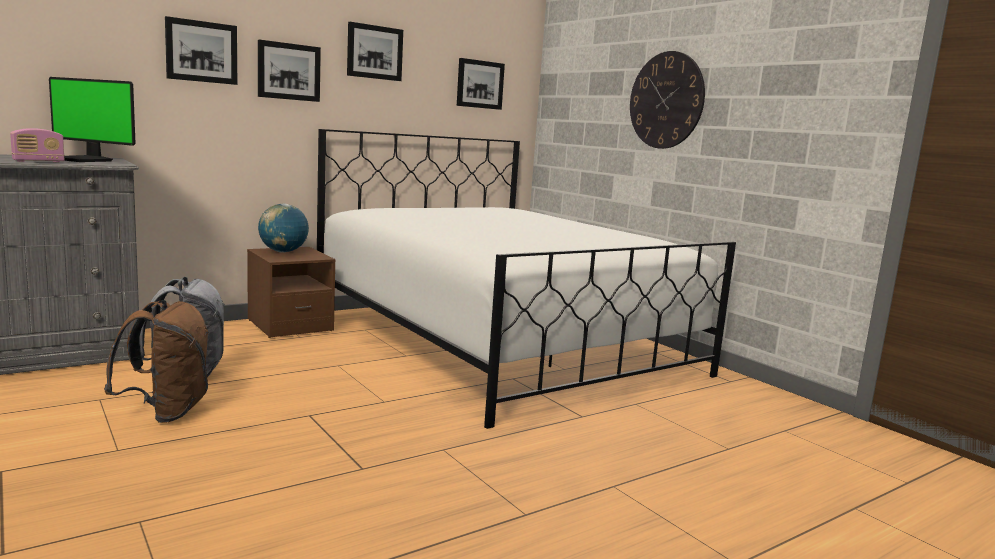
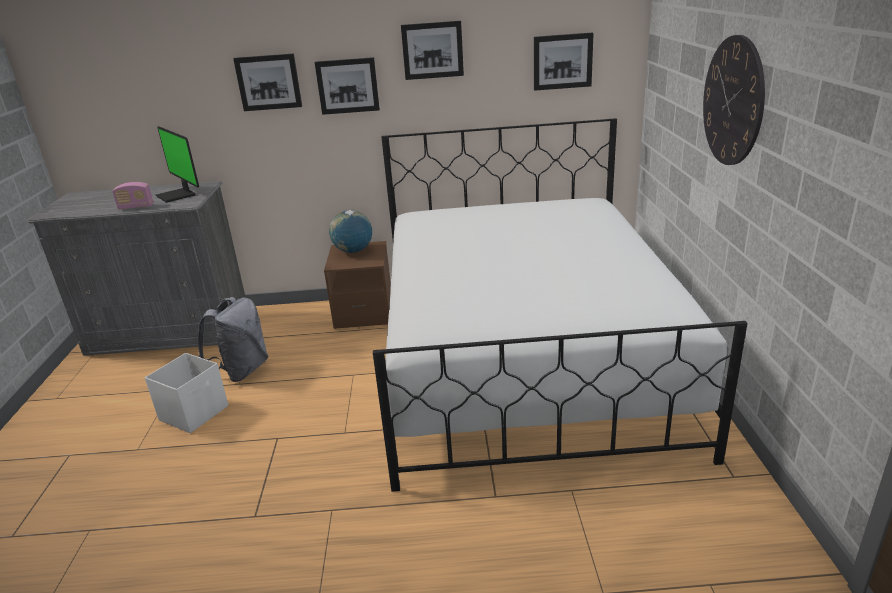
camera: 35 degrees right, 15 degrees up
(166, 412) = (195, 413): brown backpack -> white storage box

